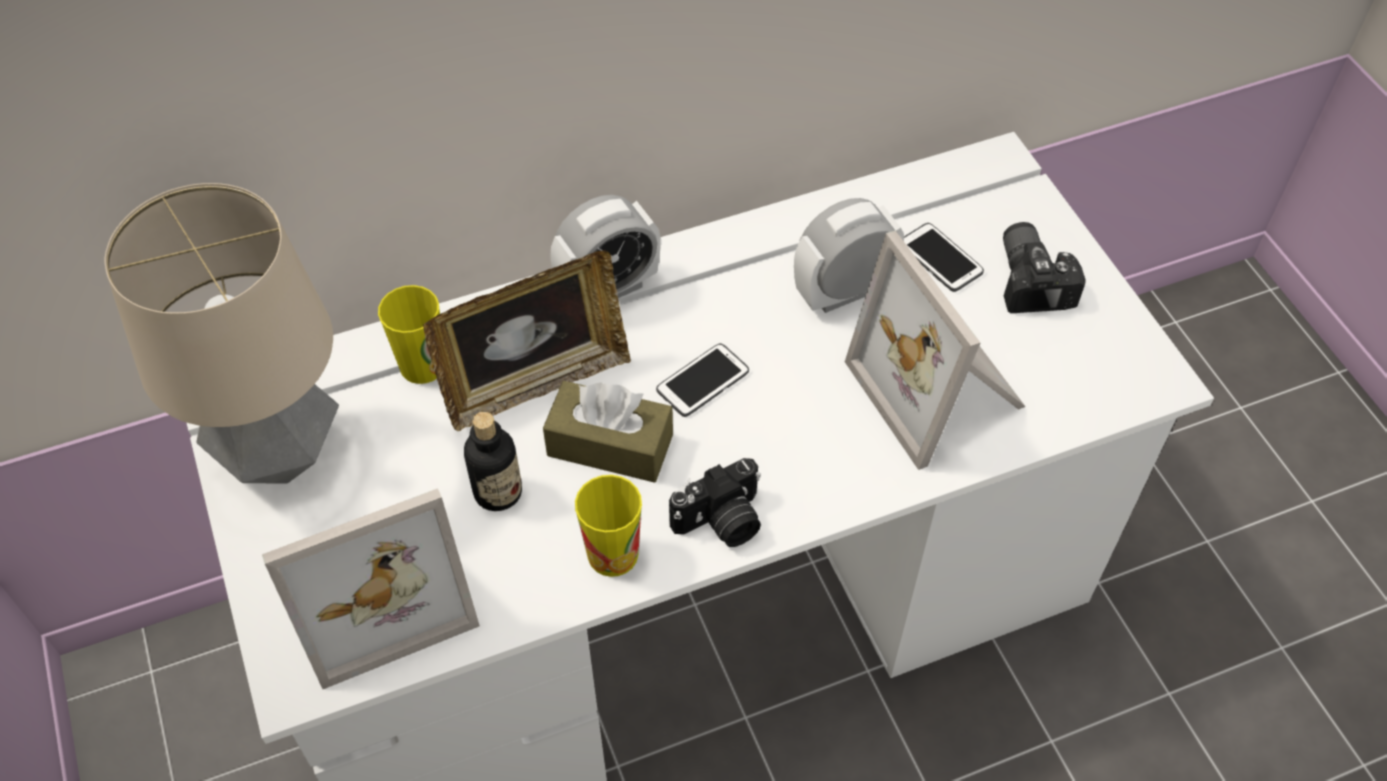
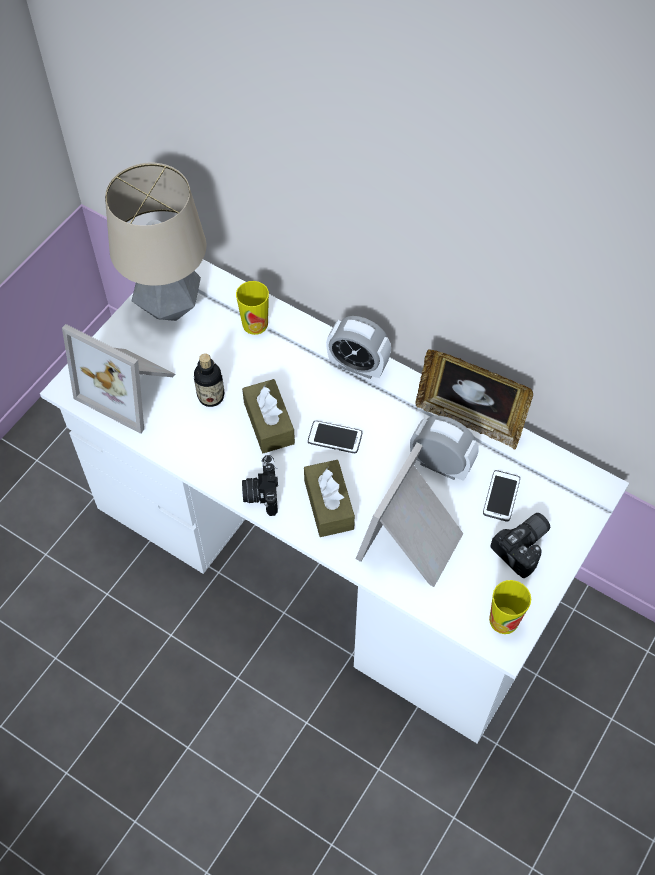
camera: 55 degrees right, 5 degrees up
(535, 383) = (280, 372): picture frame -> picture frame (469, 419)
(613, 554) = (212, 460): cup -> cup (504, 620)
(721, 522) = (261, 493): camera -> camera turned 60 degrees clockwise
(807, 451) = (328, 505): none -> brown tissue box

